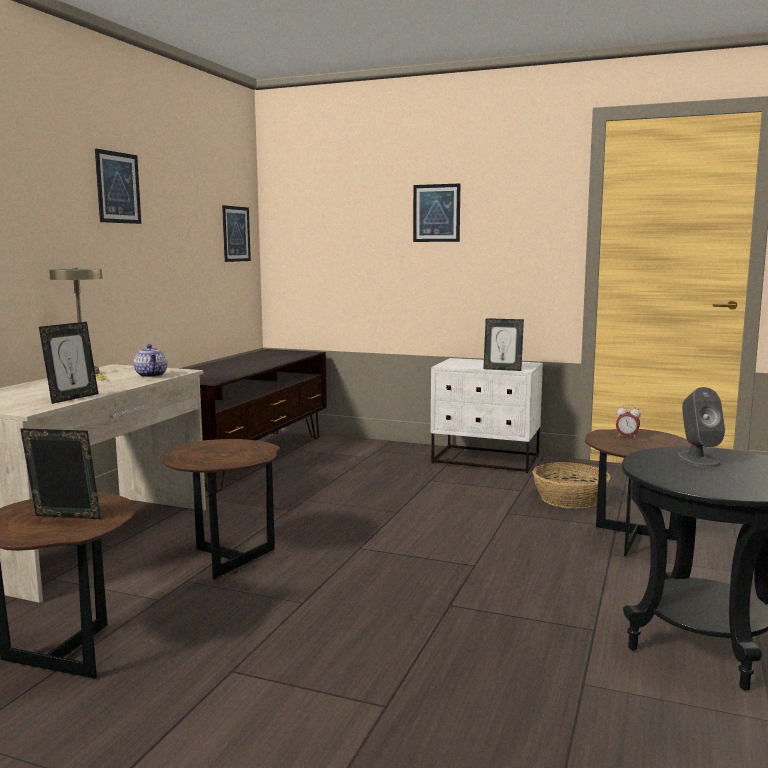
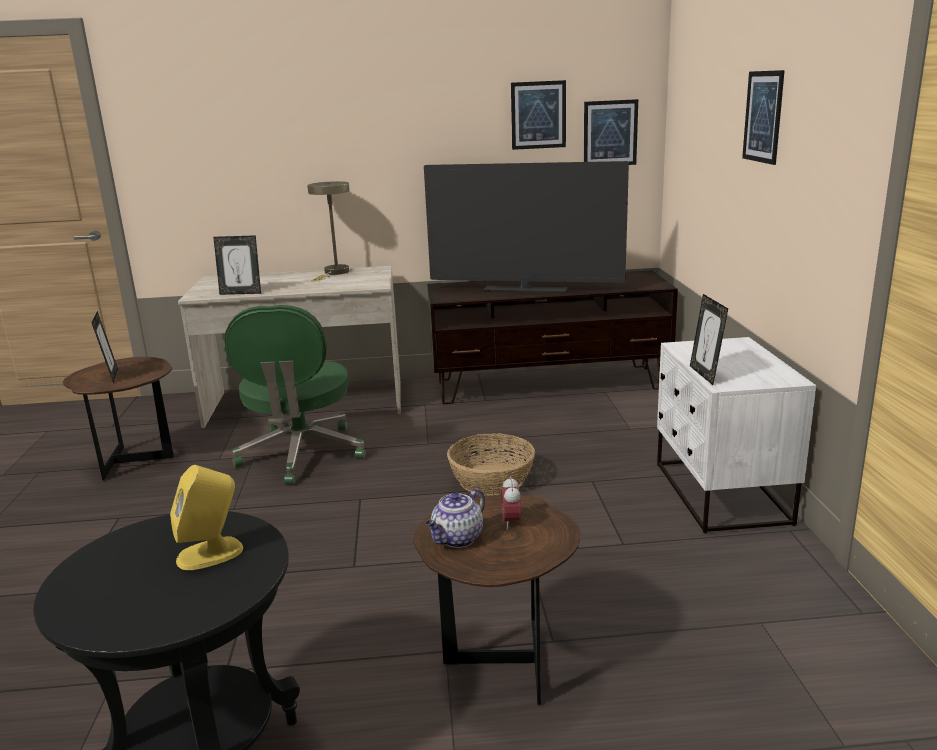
camera: 65 degrees right, 10 degrees up
(118, 187) = (411, 101): picture -> picture (538, 115)
(151, 375) = (347, 284): teapot -> teapot (457, 539)
(225, 559) = (301, 455): brown side table -> green office chair
(241, 368) = (525, 290): none -> television
(569, 499) = (626, 585): basket -> basket (491, 479)
(698, 460) = (211, 553): grey speaker -> yellow speaker

